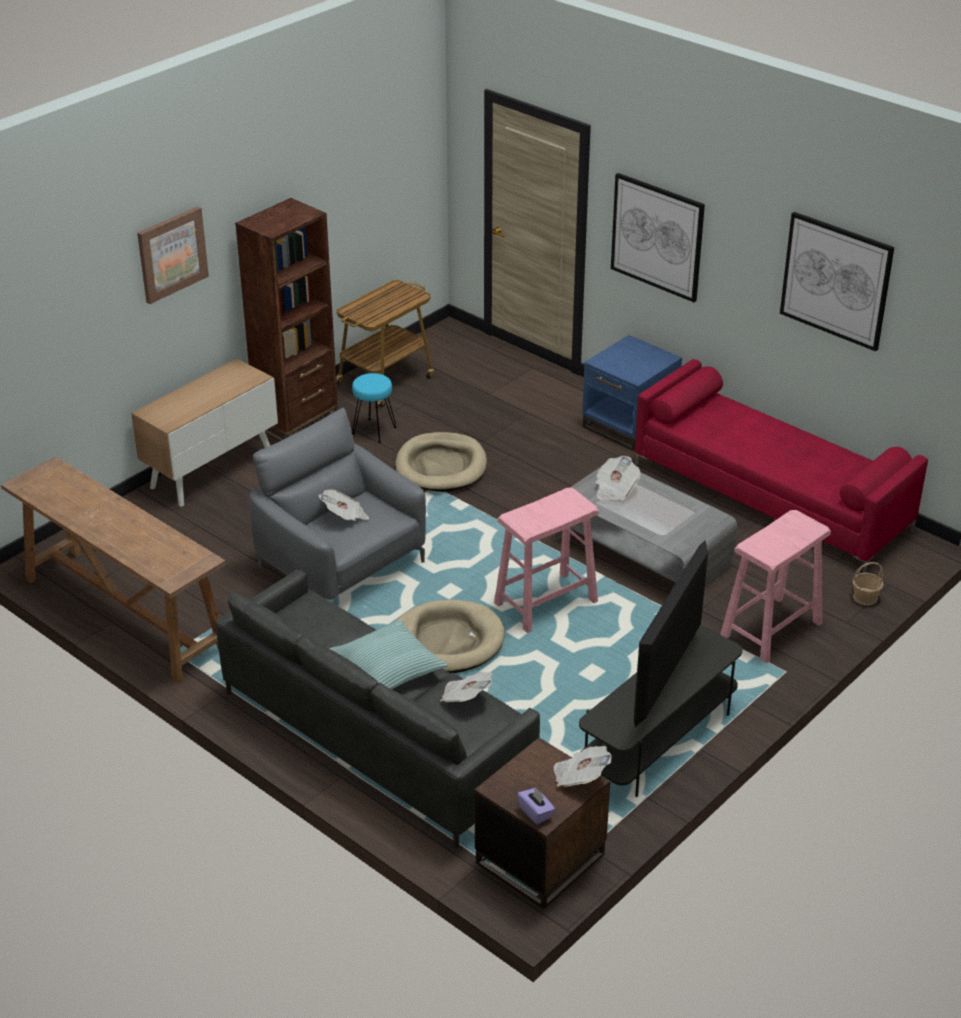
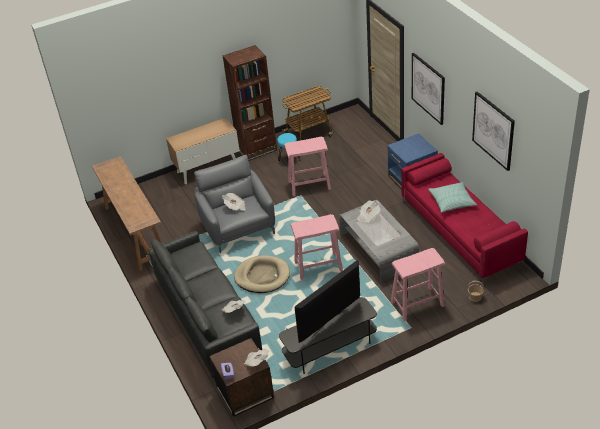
camera: 25 degrees right, 5 degrees up
(172, 254) = (187, 68): picture -> none
(388, 668) = (210, 287): pillow -> pillow (451, 201)
(441, 466) = (309, 185): beige dog bed -> pink stool

